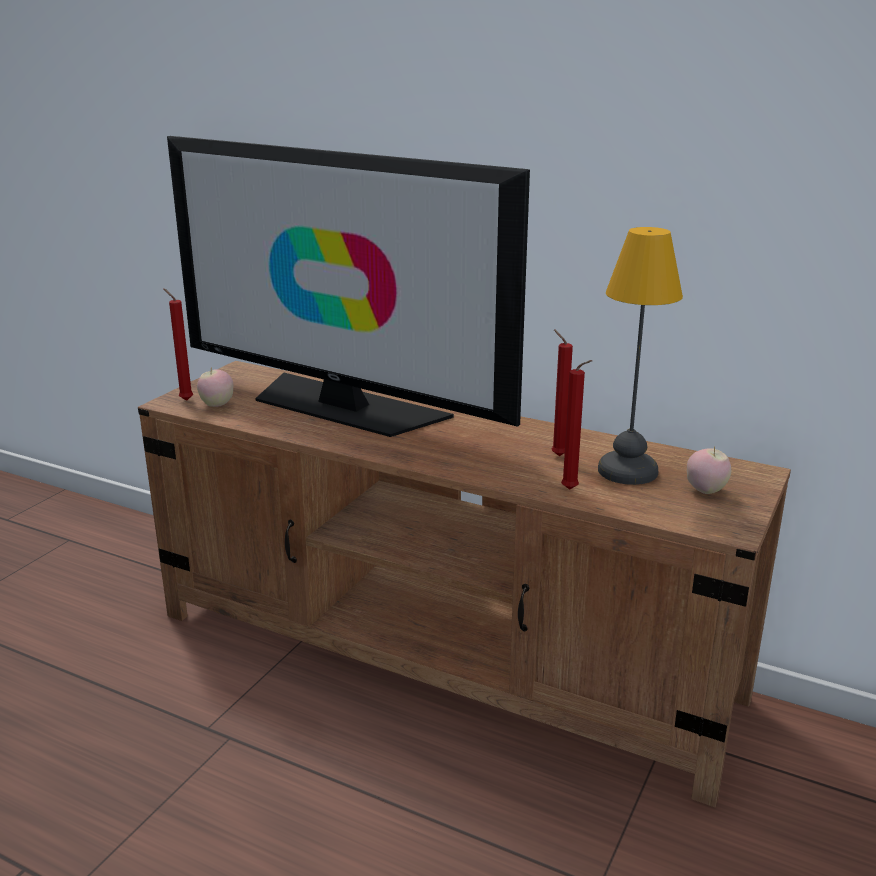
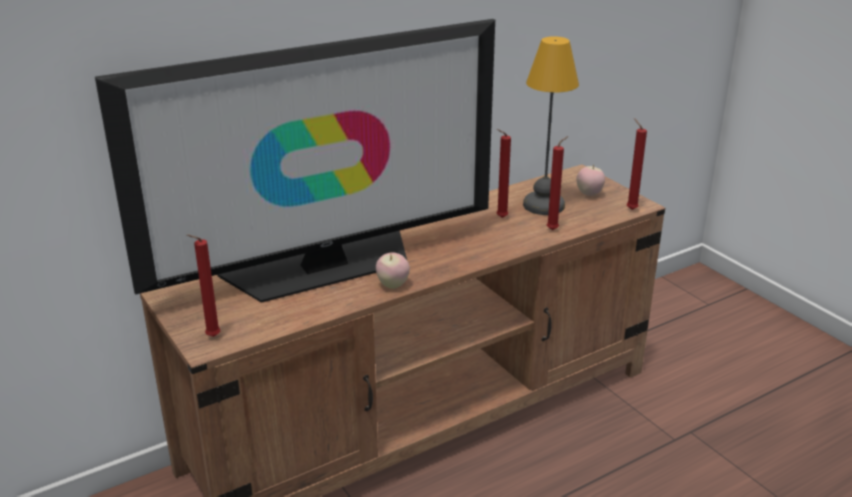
camera: 60 degrees left, 5 degrees up
(217, 405) = (246, 323): apple -> apple (392, 285)
(706, 526) = (630, 209): none -> red candle

